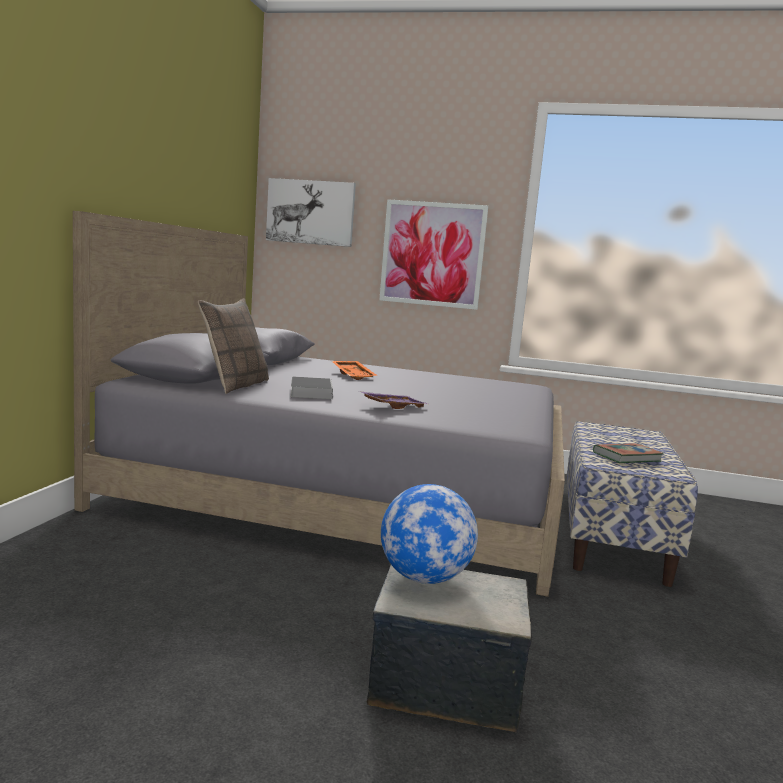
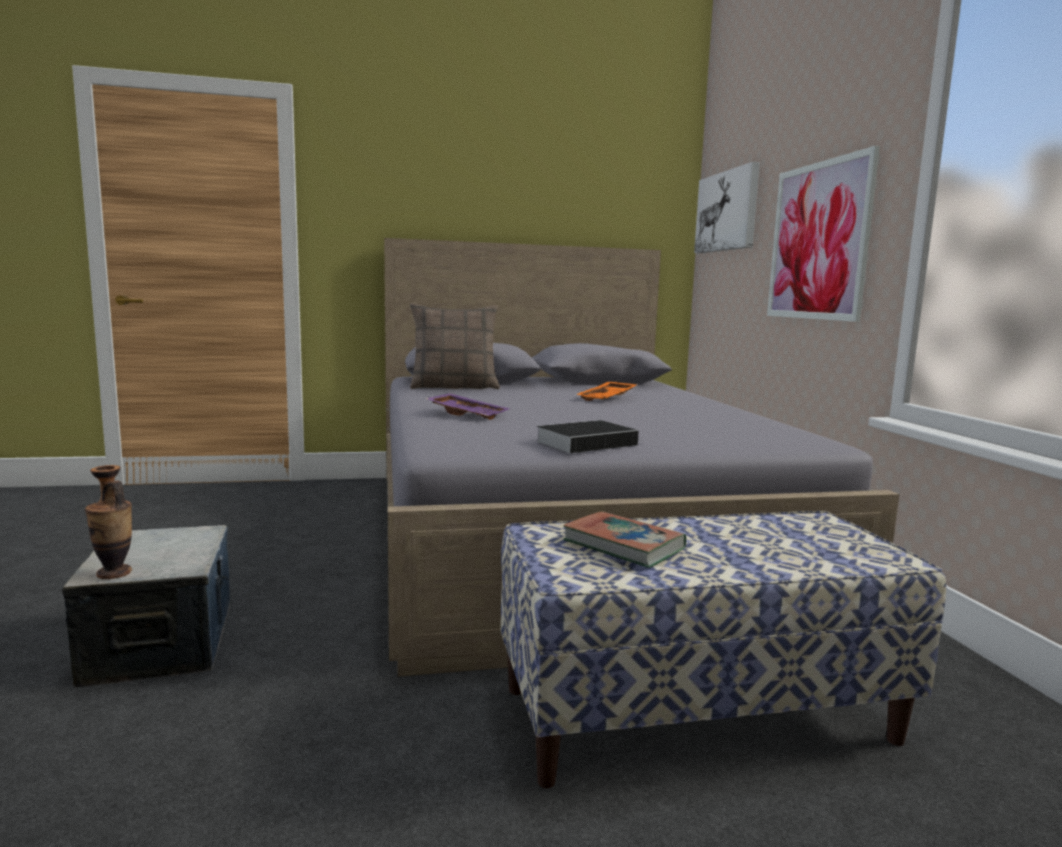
camera: 65 degrees right, 0 degrees up
(310, 392) = (477, 398): book -> book (588, 443)
(424, 578) = (183, 538): globe -> none
(508, 612) = (114, 573): none -> vase

